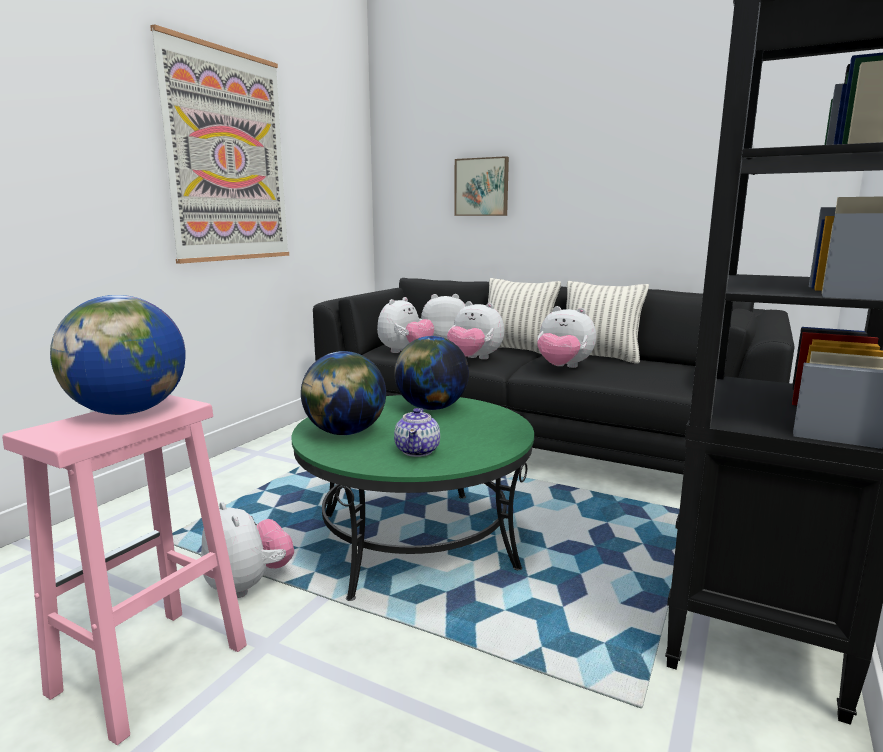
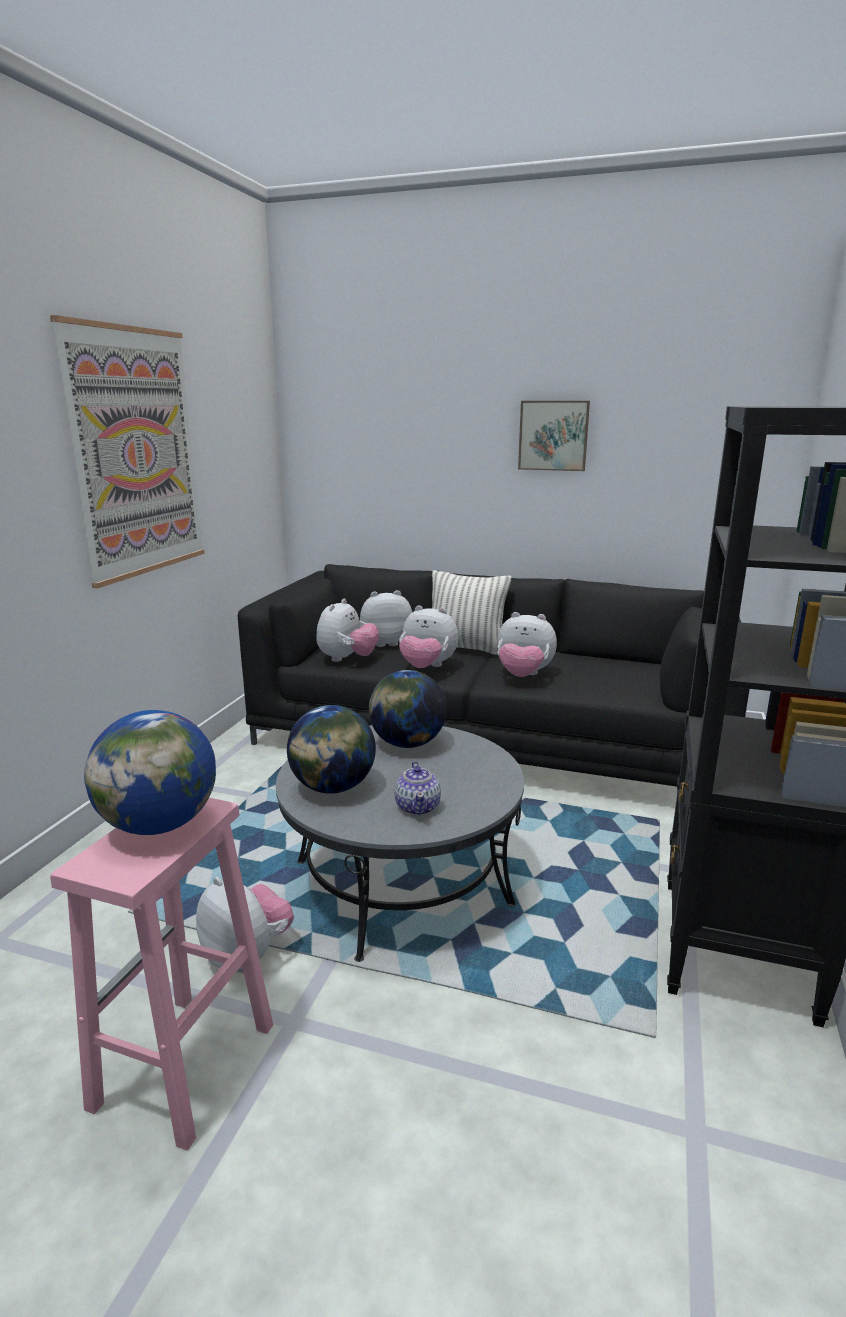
camera: 10 degrees left, 5 degrees up
(415, 541) = (402, 882): green coffee table -> grey coffee table
(482, 187) = (413, 461): picture -> picture (553, 435)
(599, 357) = (554, 656): pillow -> none

